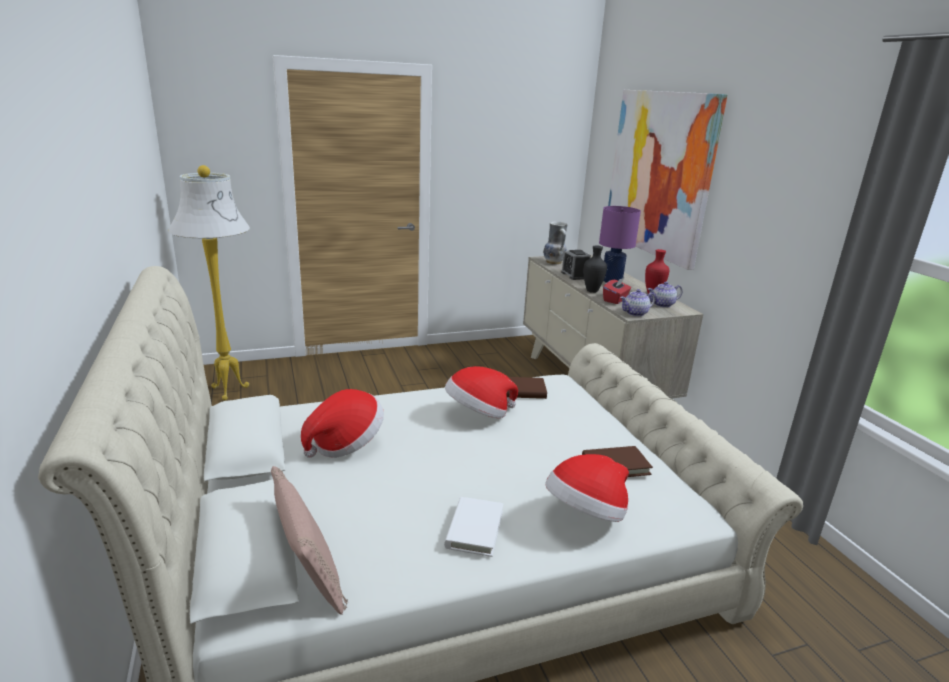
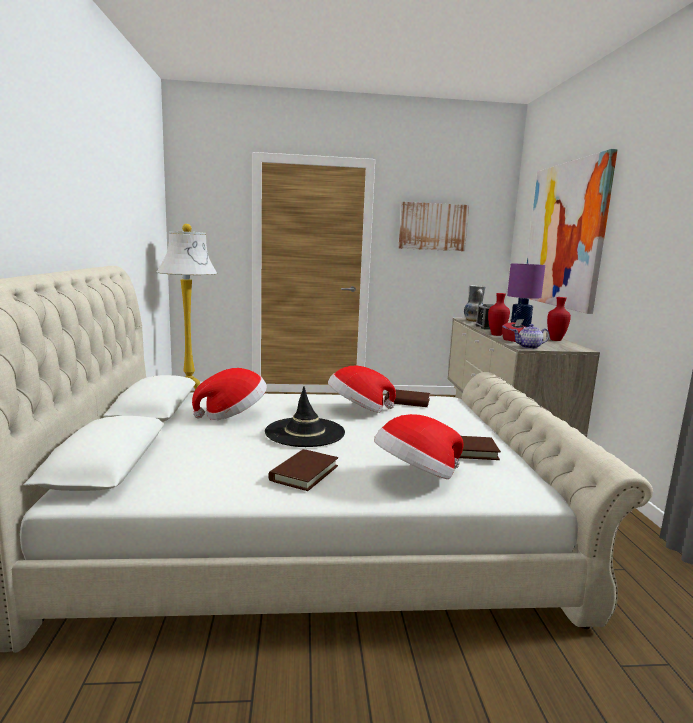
camera: 15 degrees right, 10 degrees down
(309, 569) = (146, 478): beige pillow -> none
(442, 463) = (305, 432): none -> black hat
(474, 529) = (304, 473): white book -> brown book
(501, 147) = (433, 226): none -> picture
(591, 291) = (496, 335): black vase -> red vase
(662, 305) = (561, 345): teapot -> none

